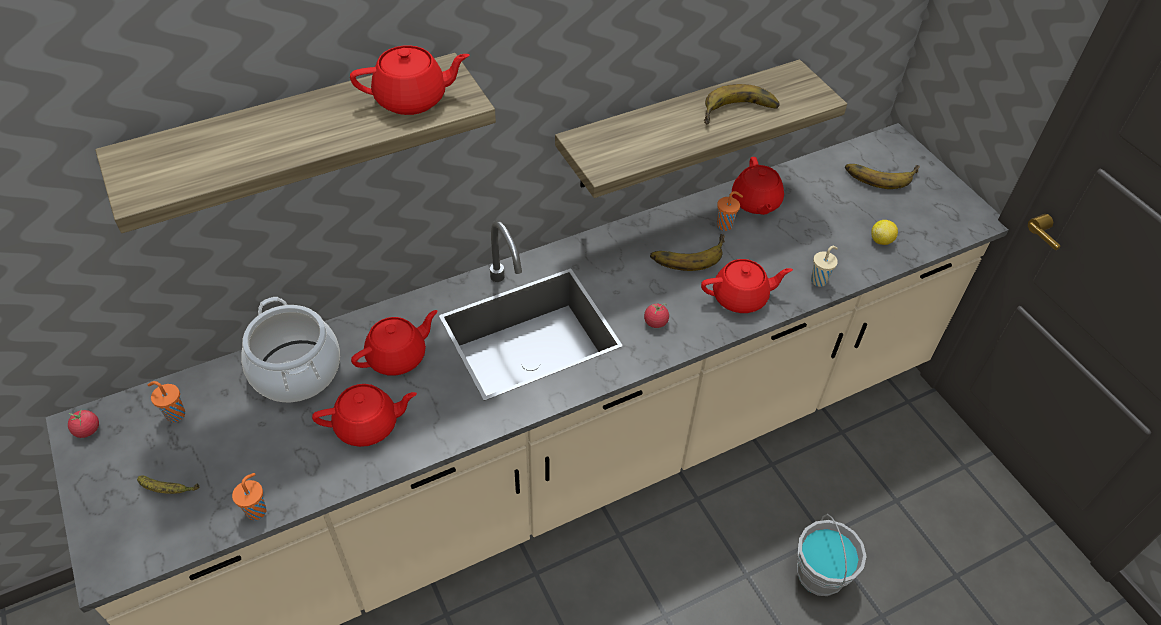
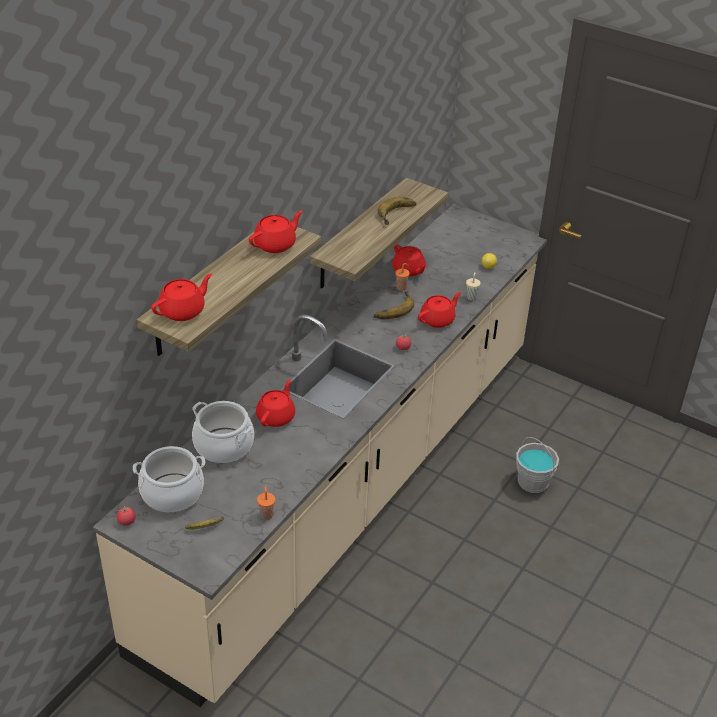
camera: 30 degrees left, 10 degrees down
(174, 414) = (172, 493): orange cup -> cooking pot
(368, 425) = (290, 454): red teapot -> red teapot (183, 311)
(880, 173) = (463, 233): banana -> none

